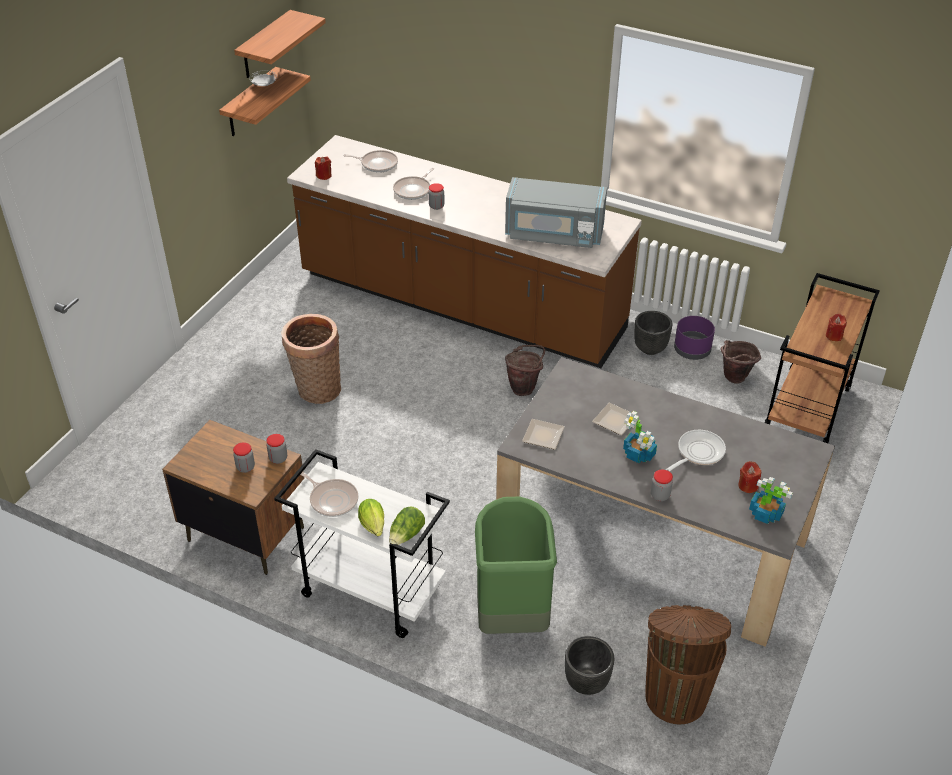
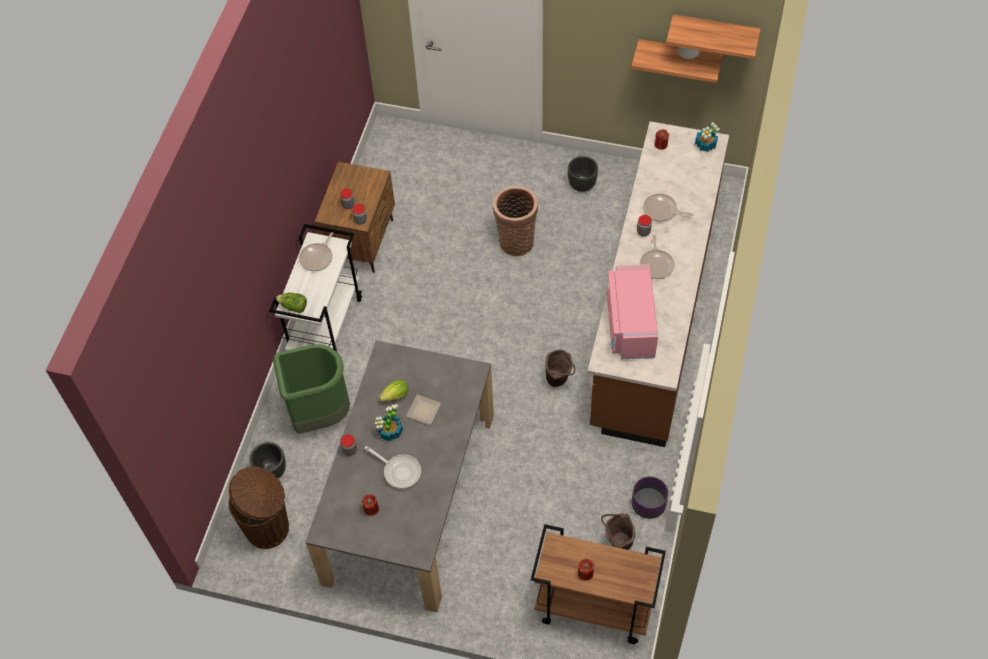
camera: 80 degrees right, 15 degrees up
(374, 527) = (297, 287): lettuce -> lettuce (394, 397)
(377, 164) = (692, 175): frying pan -> frying pan (656, 264)
(542, 435) = (397, 365): plate -> none
(554, 233) = (631, 324): grey microwave -> pink microwave
(650, 347) = (641, 469): black planter -> black planter (582, 185)
(765, 513) = (344, 522): potted plant -> potted plant (706, 144)

